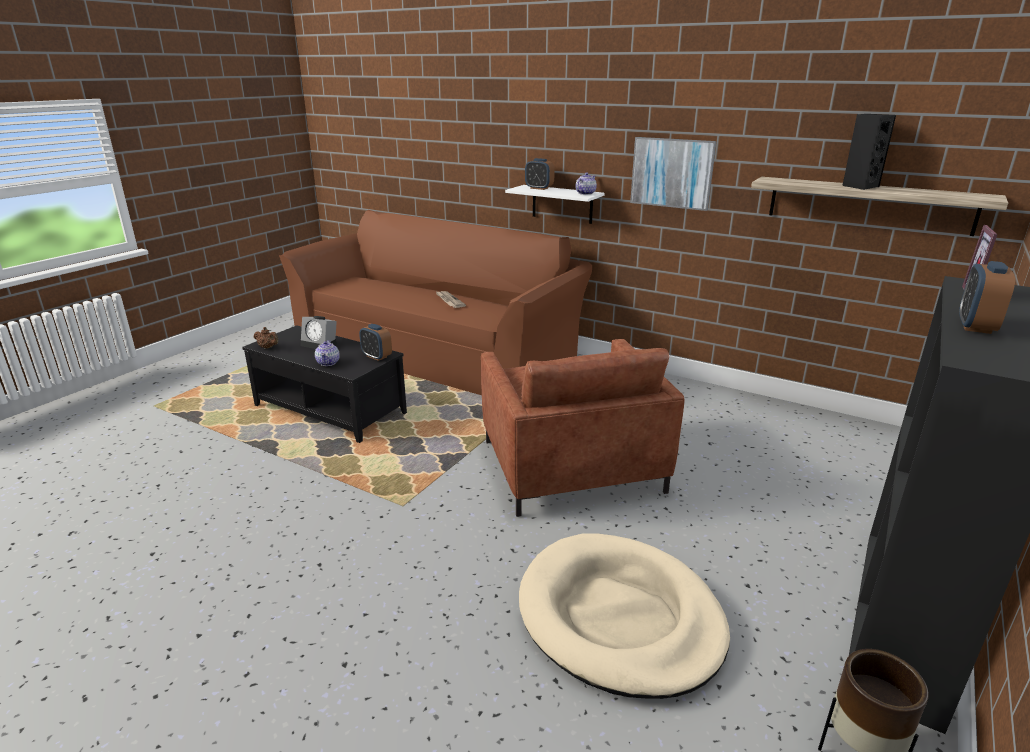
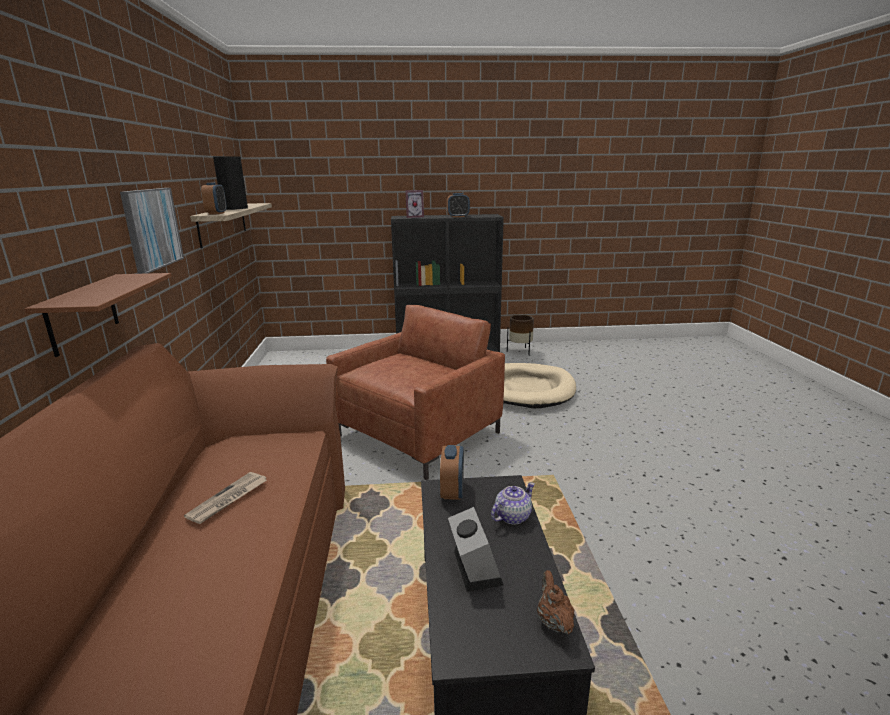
camera: 125 degrees left, 5 degrees down
(539, 188) = (80, 295): alarm clock -> alarm clock (216, 213)
(562, 204) = (82, 314): white shelf -> brown shelf
(585, 193) = (131, 276): teapot -> none

